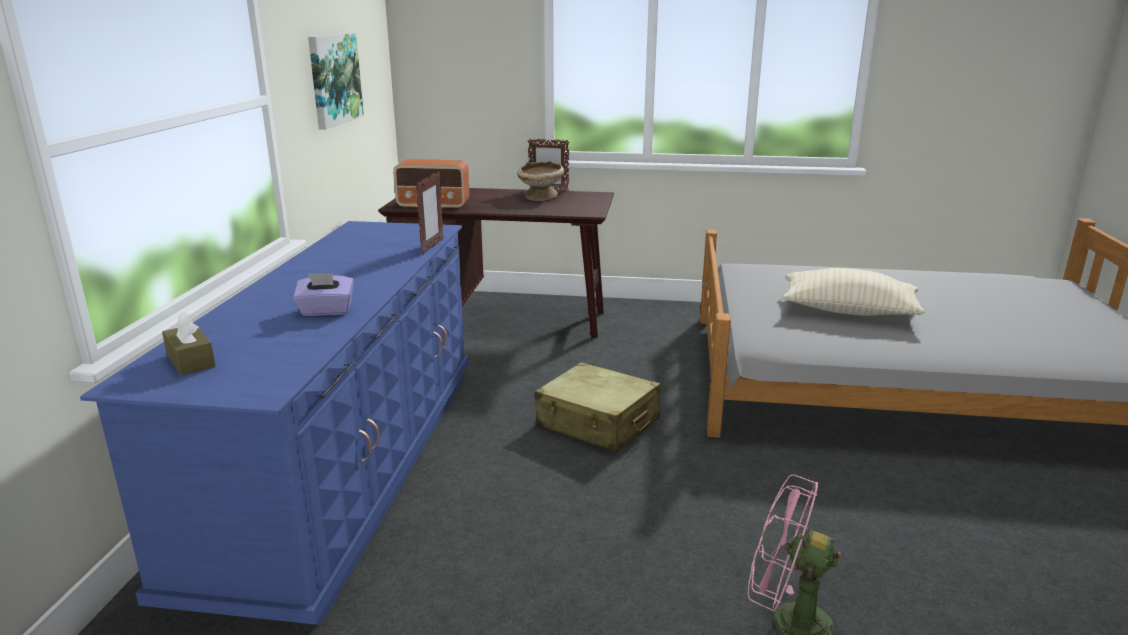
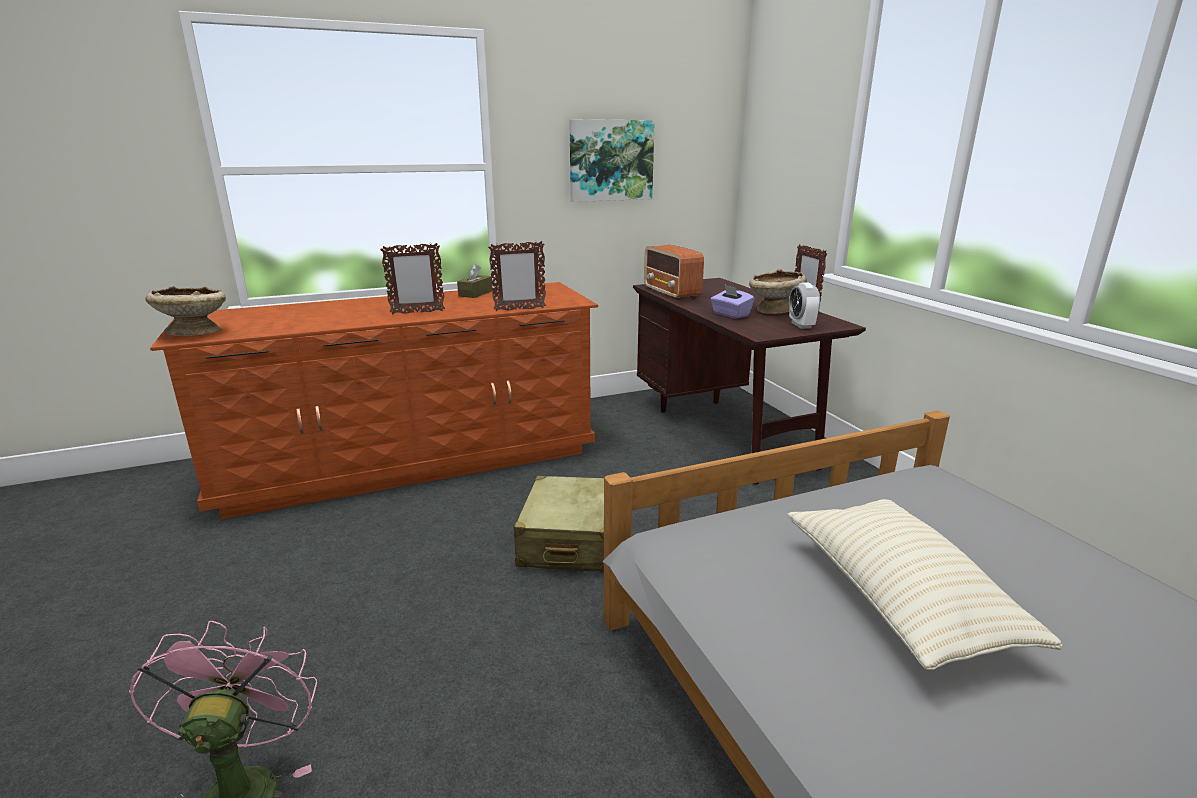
camera: 60 degrees right, 0 degrees up
(190, 361) = (233, 316): brown tissue box -> brown tissue box (475, 293)
(250, 383) = (195, 333): none -> beige bowl
(326, 311) = (338, 319): purple tissue box -> purple tissue box (730, 314)
(347, 469) = (411, 460): blue dresser -> brown dresser
(367, 279) = (417, 312): none -> picture frame
(586, 201) = (801, 325): none -> alarm clock

